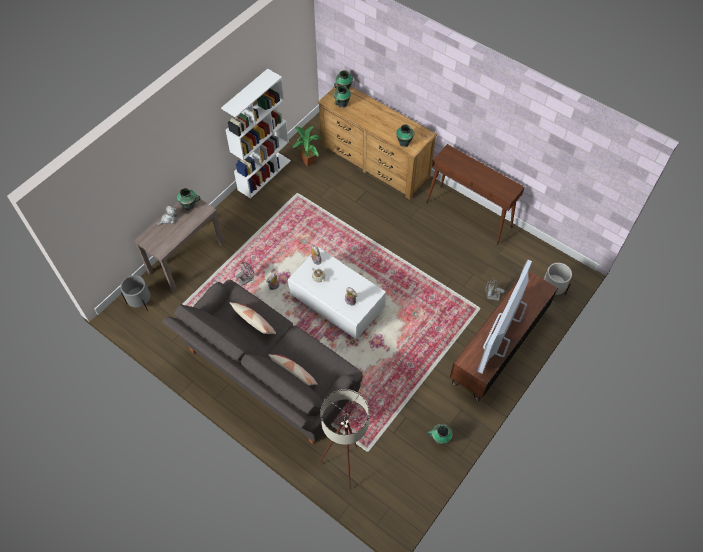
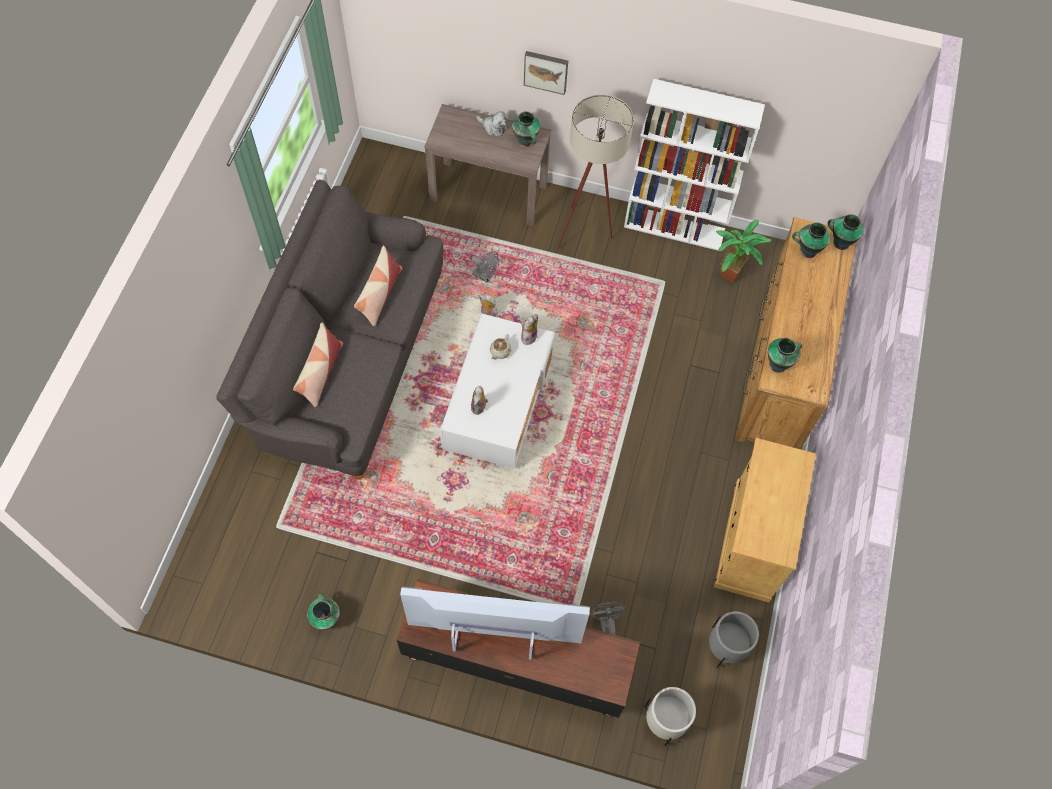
camera: 65 degrees right, 5 degrees up
(140, 302) = (398, 172): grey planter -> grey planter (726, 646)
(172, 160) = (546, 71): none -> picture
(345, 462) = (250, 503): beige floor lamp -> beige floor lamp (586, 234)
(469, 215) = (751, 540): brown console table -> beige cabinet

